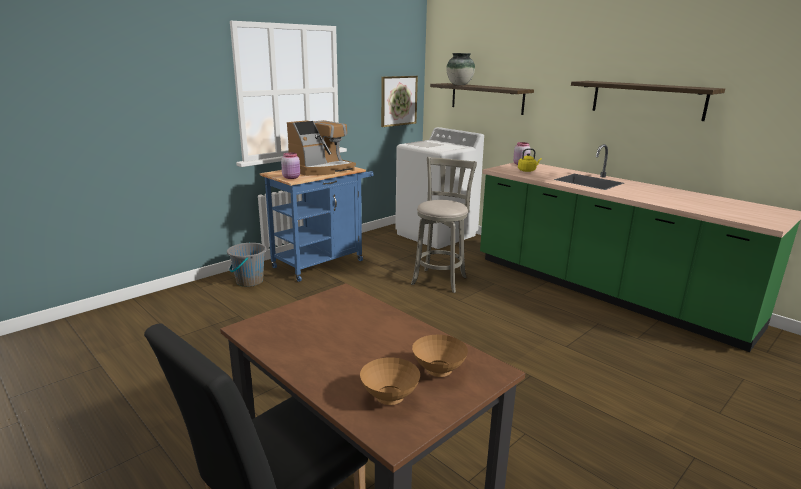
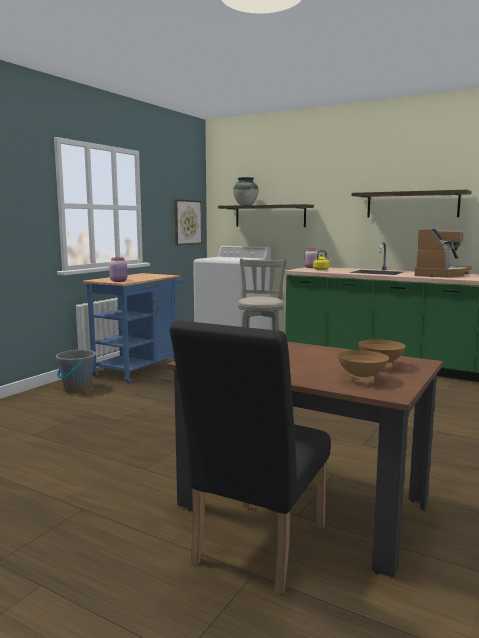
camera: 15 degrees left, 10 degrees down
(321, 170) = (139, 277): coffee machine -> coffee machine (441, 274)

